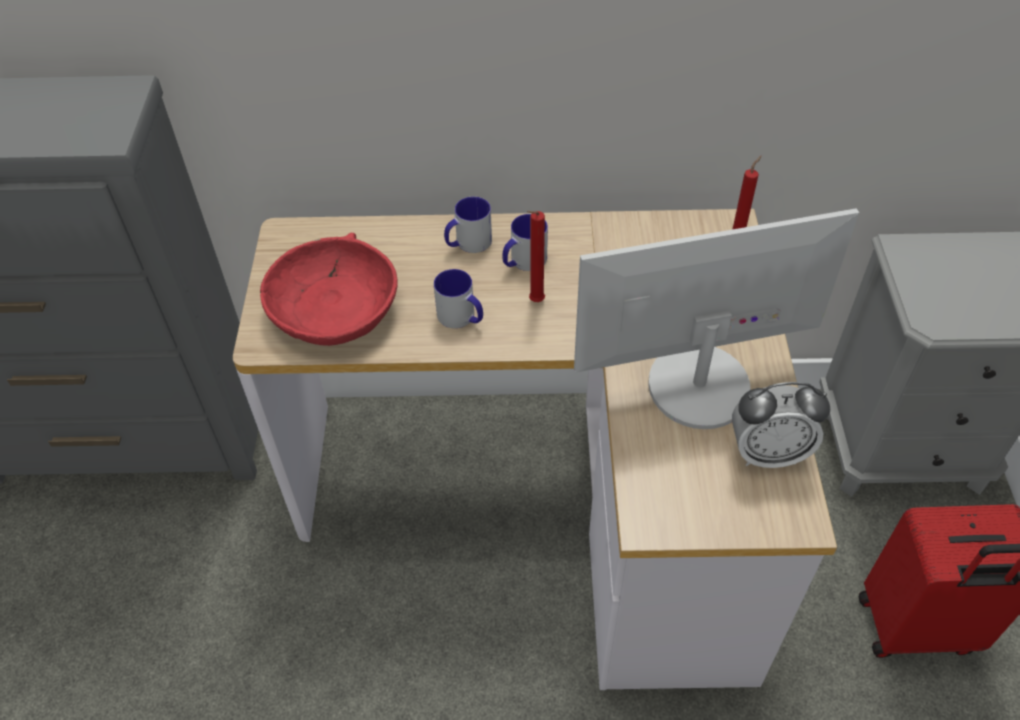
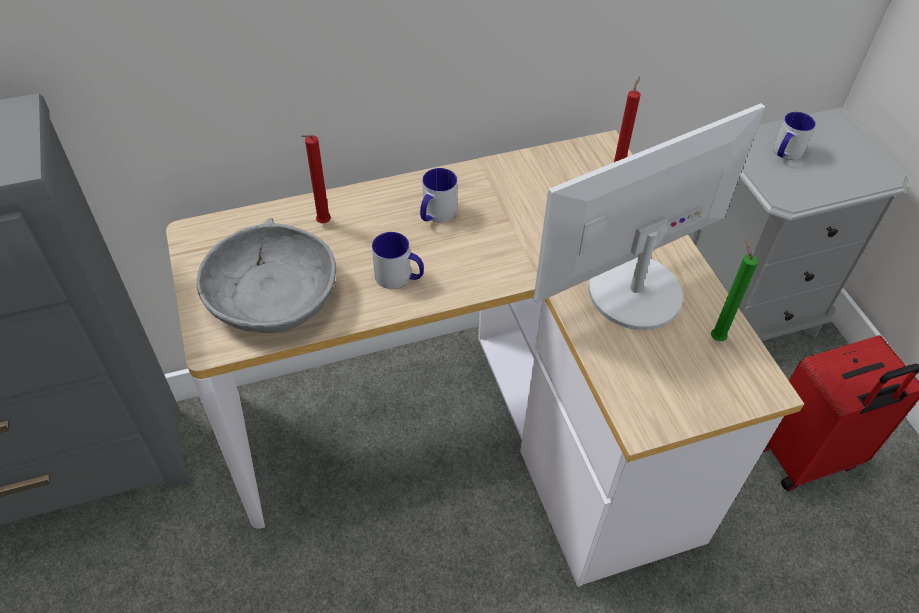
camera: 20 degrees left, 0 degrees up
(333, 307) = (271, 293): red bowl -> grey bowl
(468, 243) = (377, 208): mug -> mug (785, 153)
(534, 302) = (461, 249): red candle -> red candle (322, 224)
(767, 453) = (715, 337): alarm clock -> green candle

